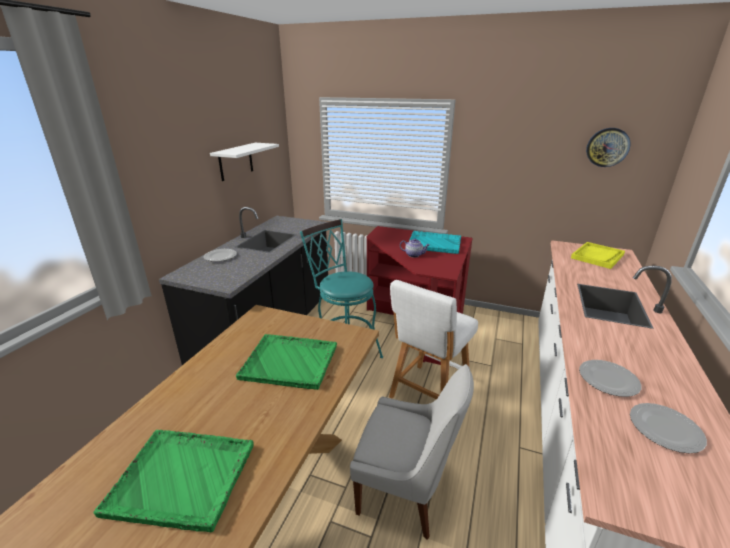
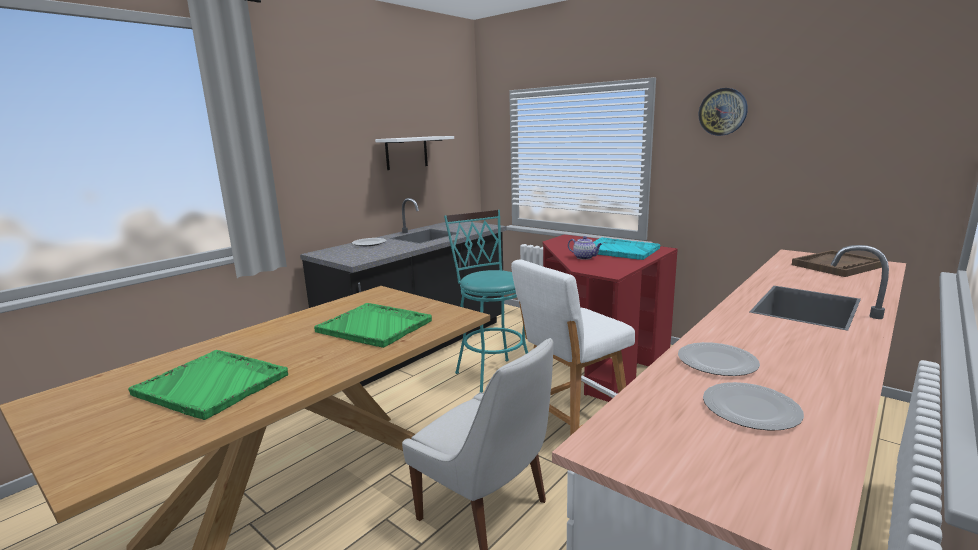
camera: 20 degrees right, 10 degrees down
(597, 256) = (837, 265): yellow tray -> brown tray
(607, 147) = (862, 120): wall clock -> wall clock (722, 112)

